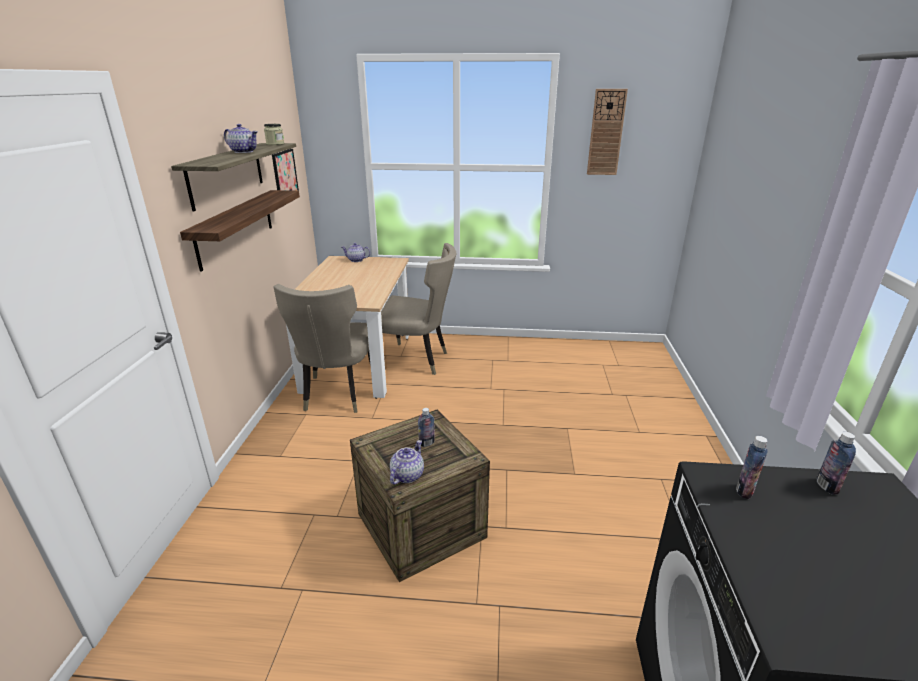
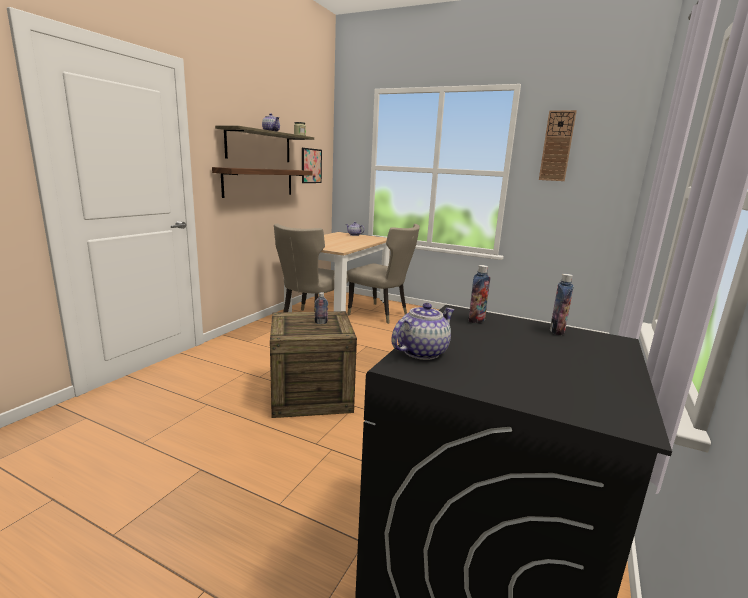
camera: 20 degrees right, 10 degrees down
(407, 475) = (291, 332): teapot -> teapot (421, 352)

